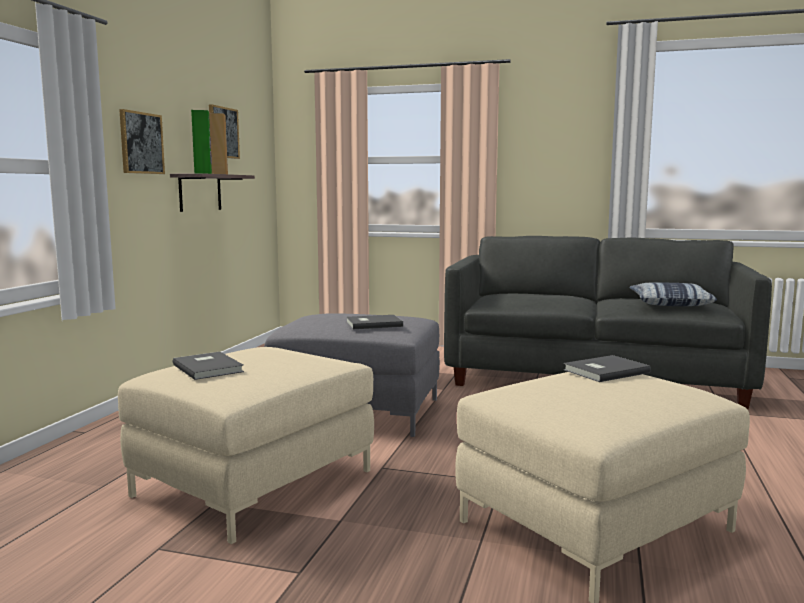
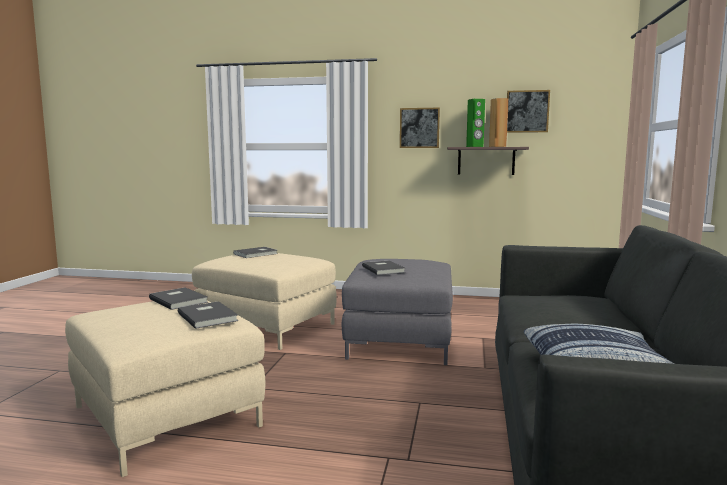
camera: 85 degrees right, 0 degrees up
(538, 386) = (179, 300): none -> grey book

